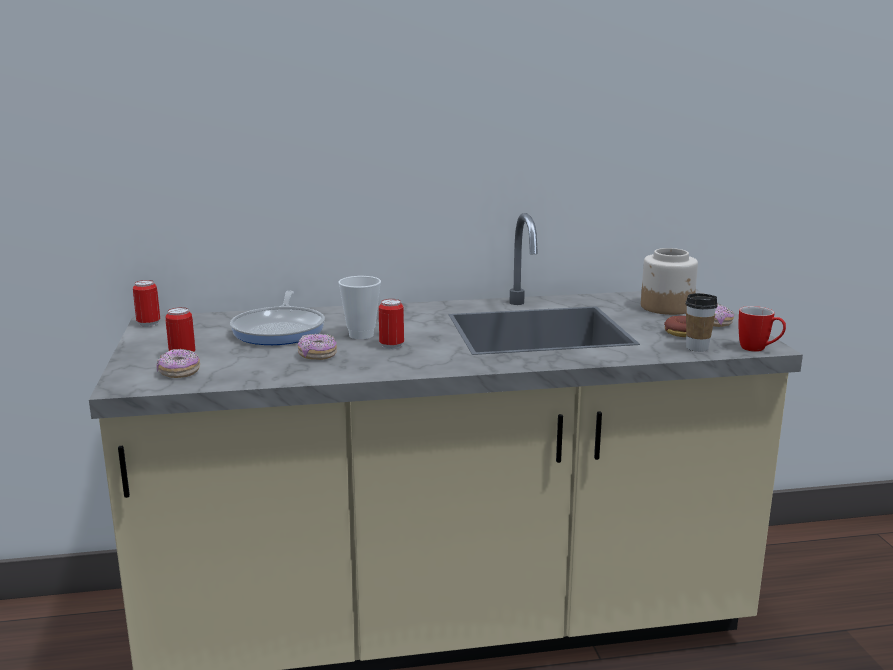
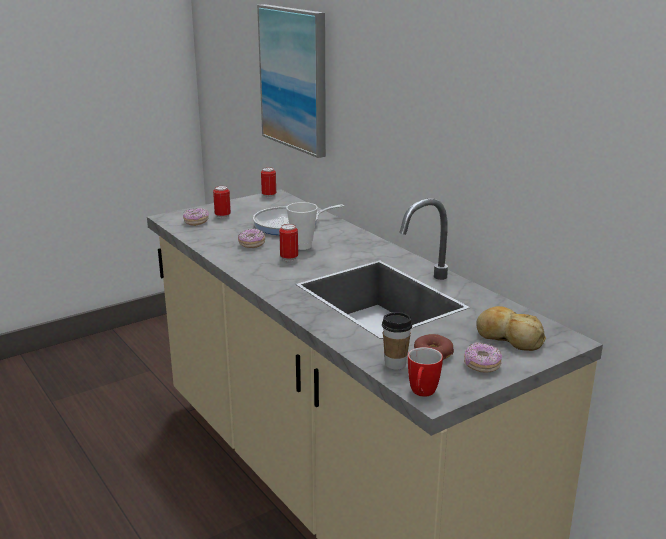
camera: 65 degrees right, 5 degrees up
(147, 139) = (294, 79): none -> picture
(667, 307) = (509, 337): jar -> bread

